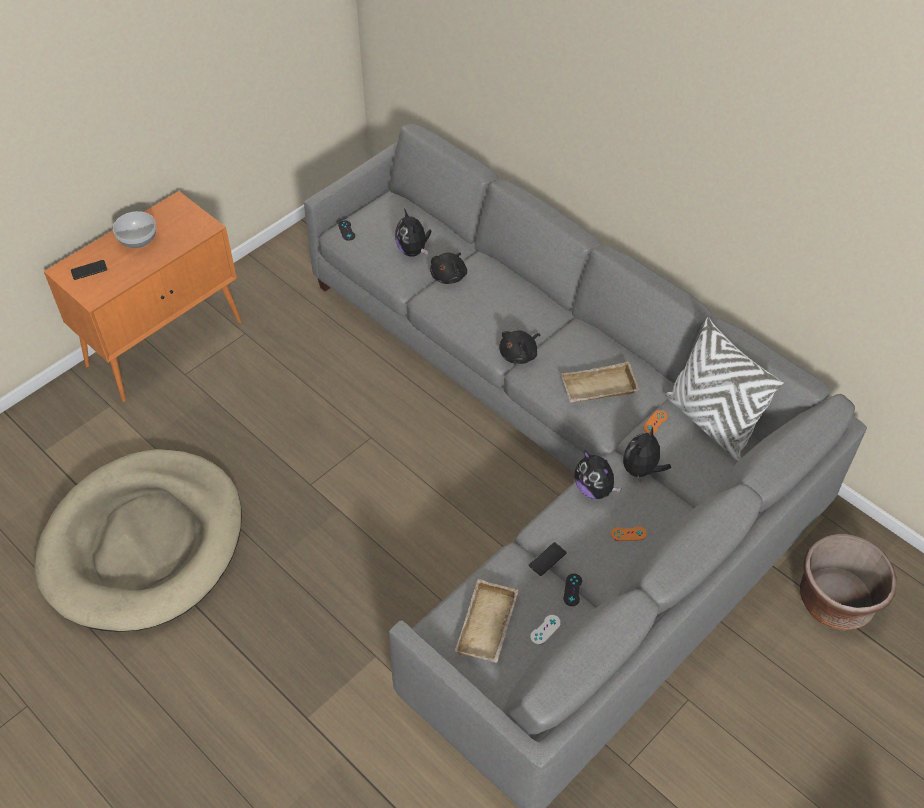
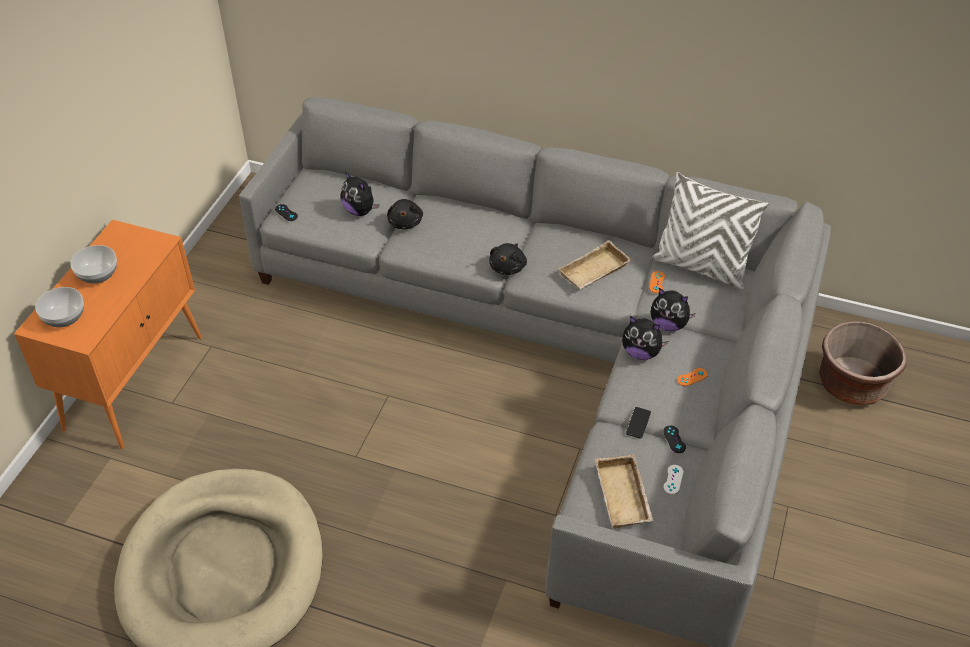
camera: 25 degrees left, 5 degrees down
(89, 270) = (63, 317): phone -> bowl
(641, 470) = (668, 324): plush toy -> plush toy turned 75 degrees counterclockwise

